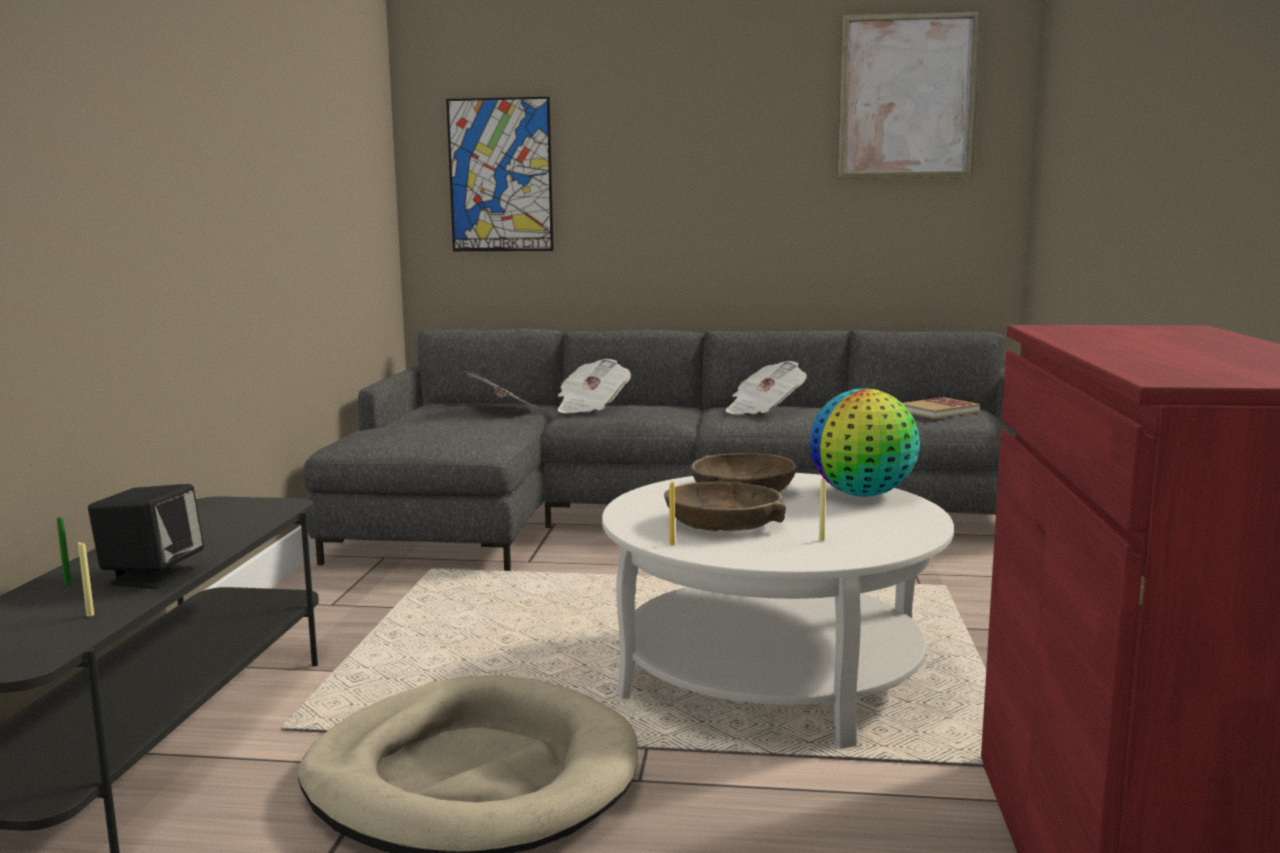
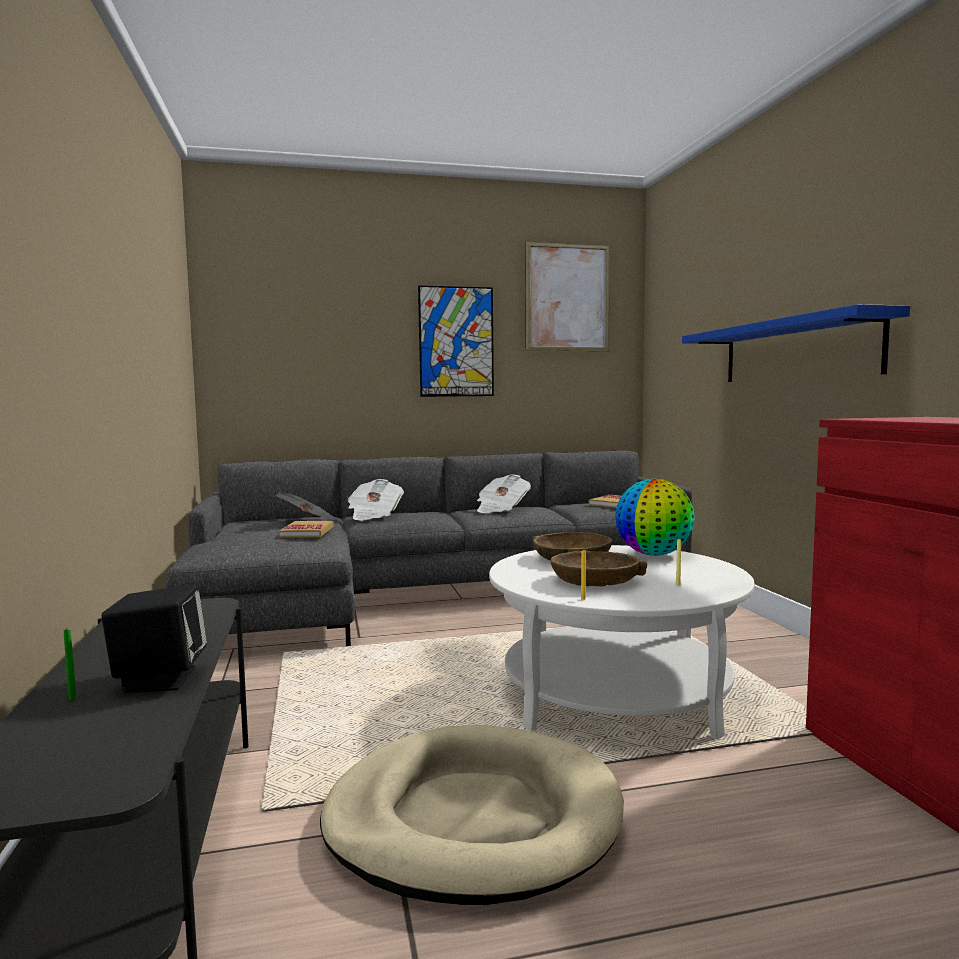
camera: 20 degrees left, 5 degrees down
(90, 615) = (137, 725): yellow candle -> none
(484, 425) = (307, 532): none -> book
(500, 175) = (281, 344): picture -> picture (456, 342)
(1159, 197) = (796, 351): none -> blue shelf

